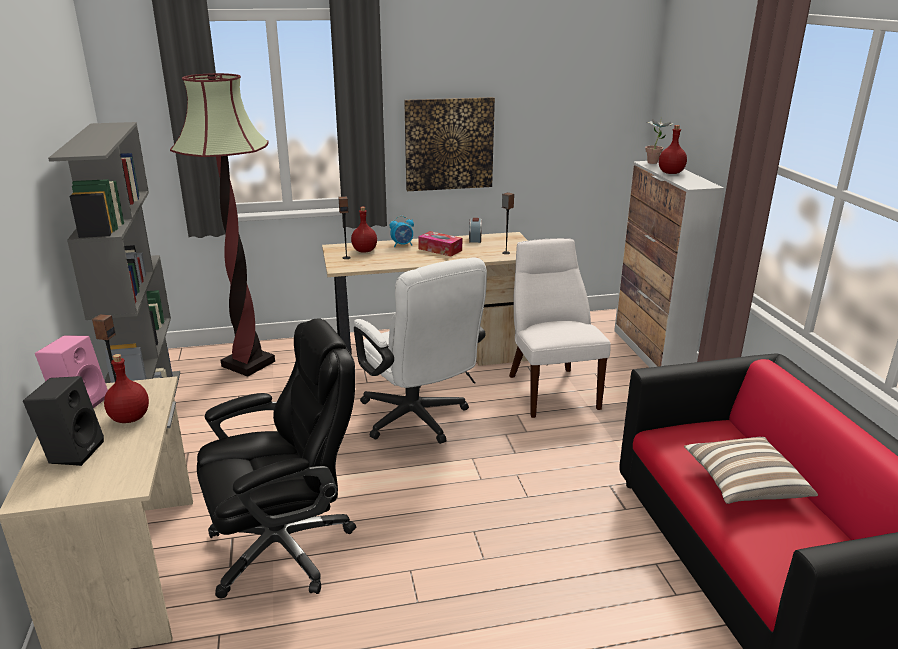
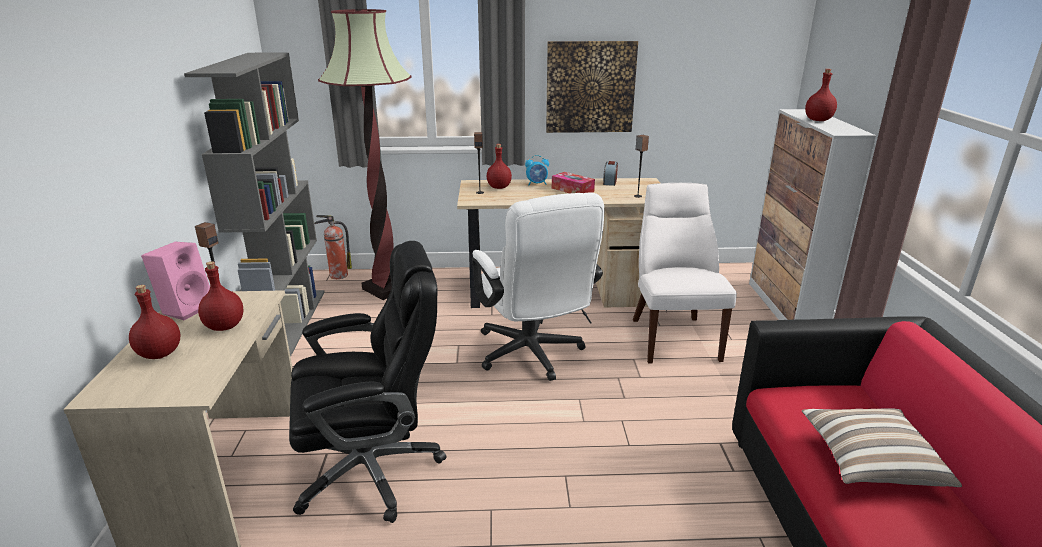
camera: 10 degrees right, 0 degrees up
(73, 451) = (159, 353): black speaker -> red bottle
(189, 354) = (337, 275): none -> fire extinguisher
(655, 162) = (802, 110): potted plant -> none

